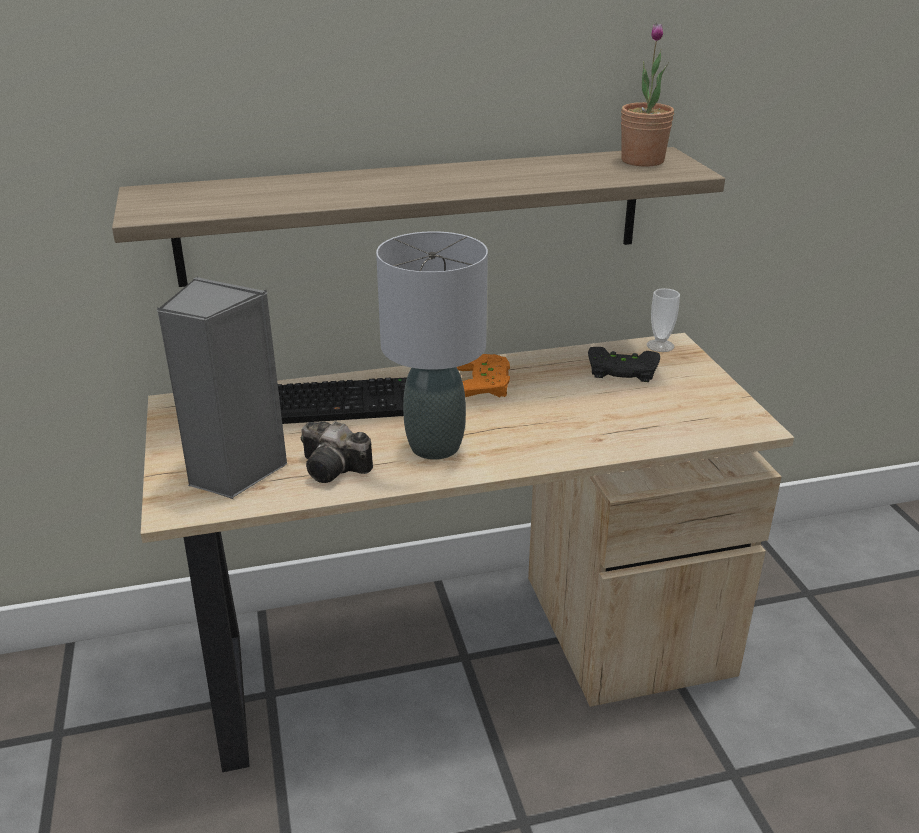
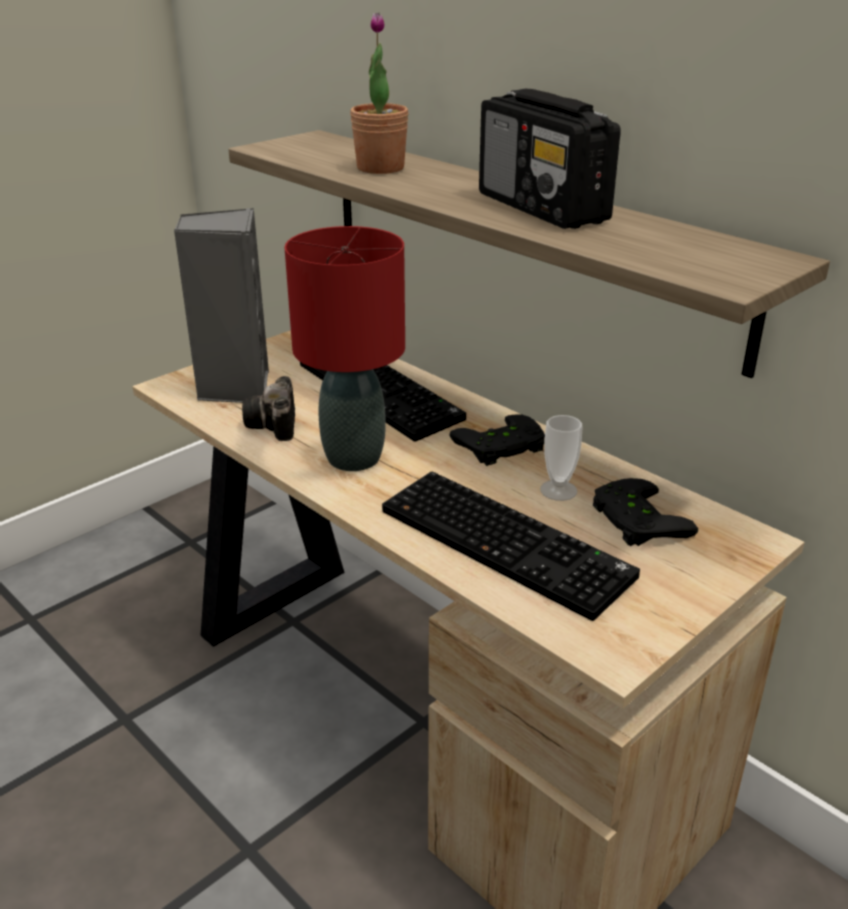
camera: 60 degrees right, 0 degrees up
(435, 446) = (354, 457): grey table lamp -> red table lamp
(485, 383) = (501, 447): orange game controller -> black game controller
(492, 174) = (542, 208): none -> radio
(612, 420) = (509, 543): none -> keyboard
(642, 161) = (724, 255): potted plant -> potted plant (380, 168)
(660, 346) = (737, 531): cup -> cup (558, 490)

